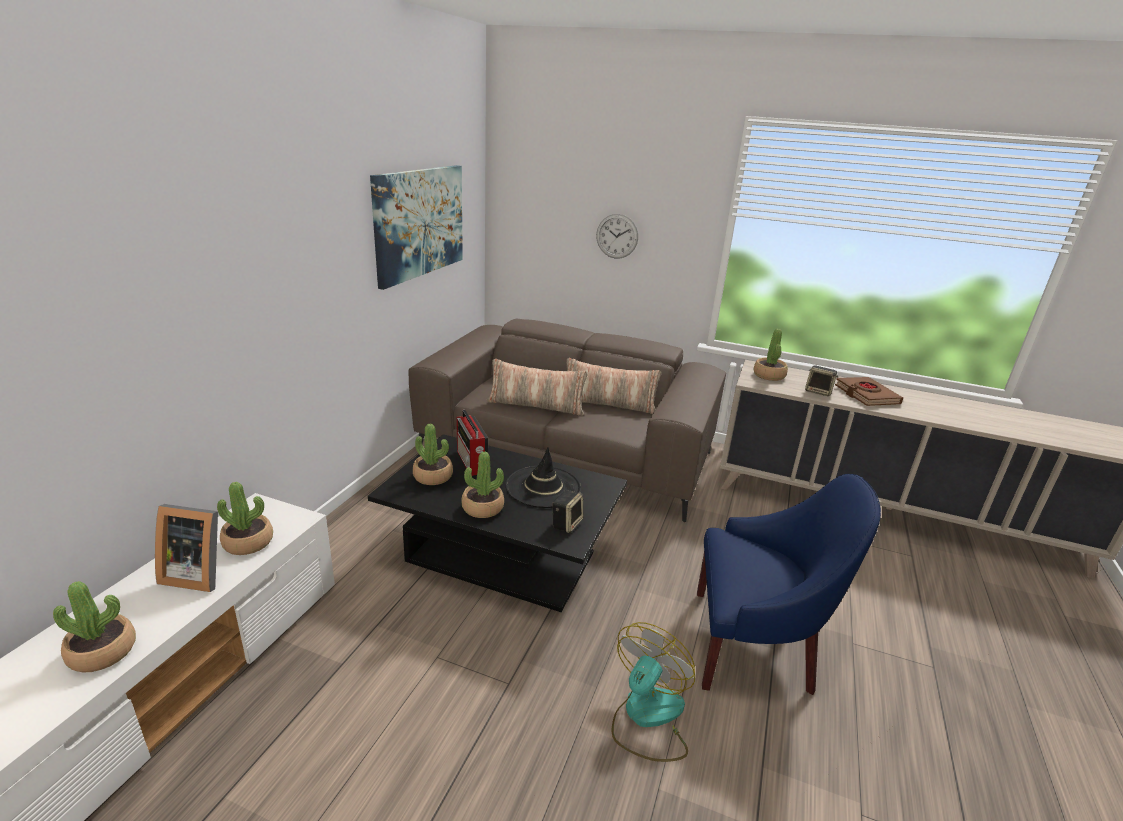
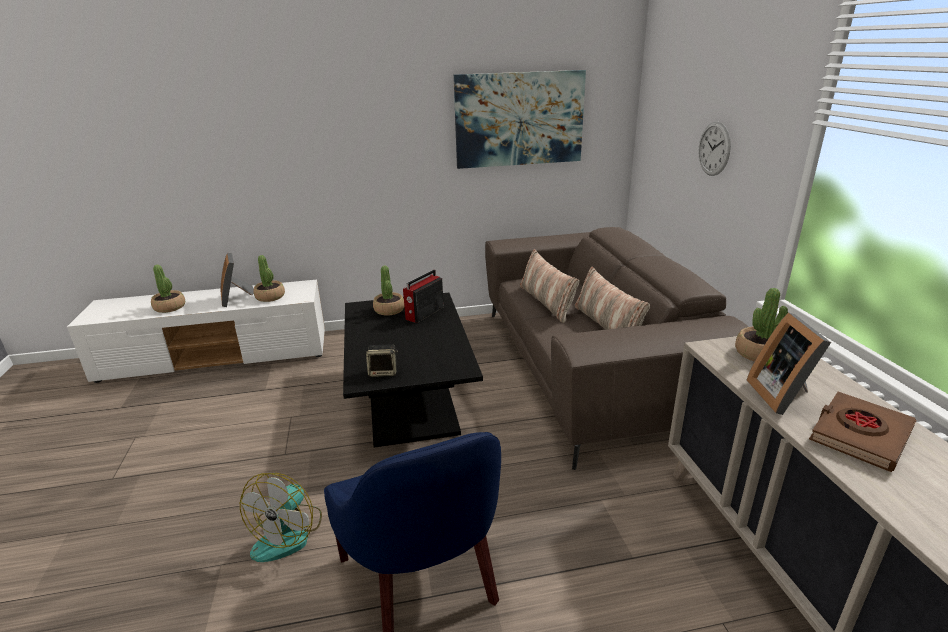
camera: 60 degrees right, 0 degrees up
(482, 508) = (369, 337): potted plant -> none
(543, 487) = (423, 347): black hat -> none
(647, 717) = (289, 534): fan -> fan turned 105 degrees clockwise
(818, 391) = (782, 395): speaker -> picture frame

